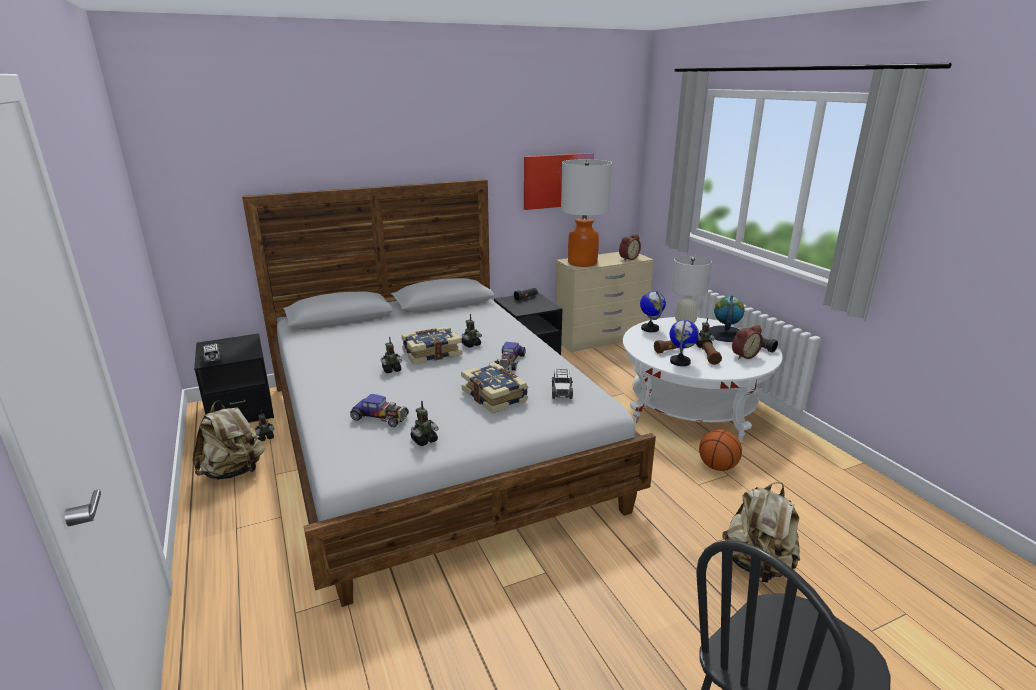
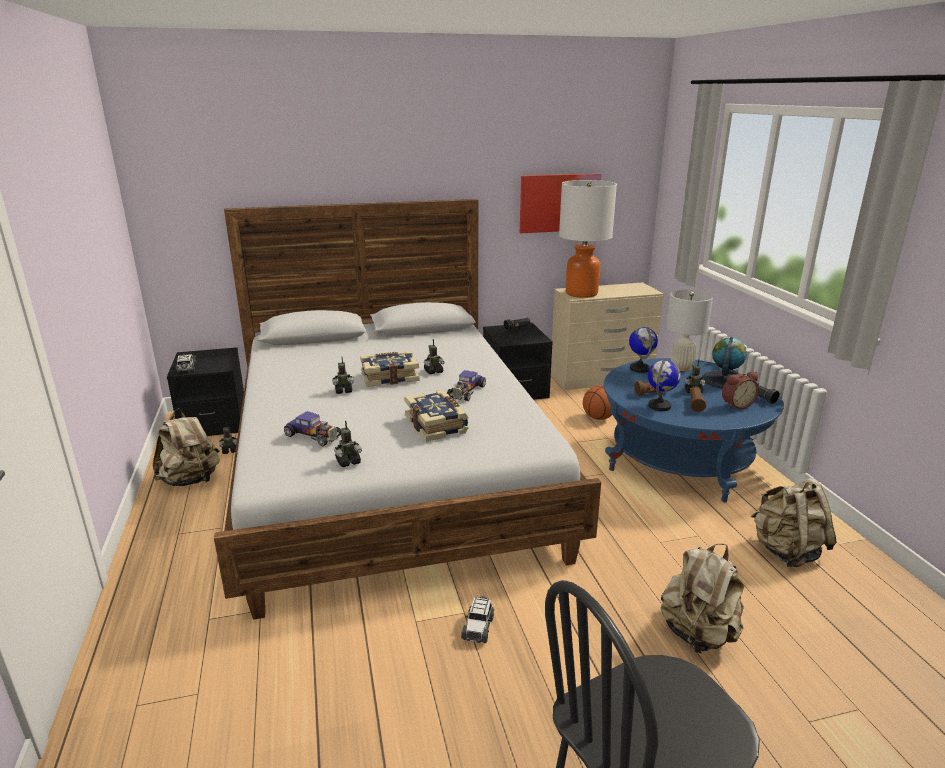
camera: 10 degrees right, 0 degrees up
(561, 391) = (508, 426): toy car -> toy car (478, 627)
(628, 258) = (634, 291): alarm clock -> none
(692, 407) = (680, 459): white coffee table -> blue coffee table
(717, 467) = (688, 526): basketball -> basketball (598, 418)
(804, 481) = (786, 551): none -> beige backpack

